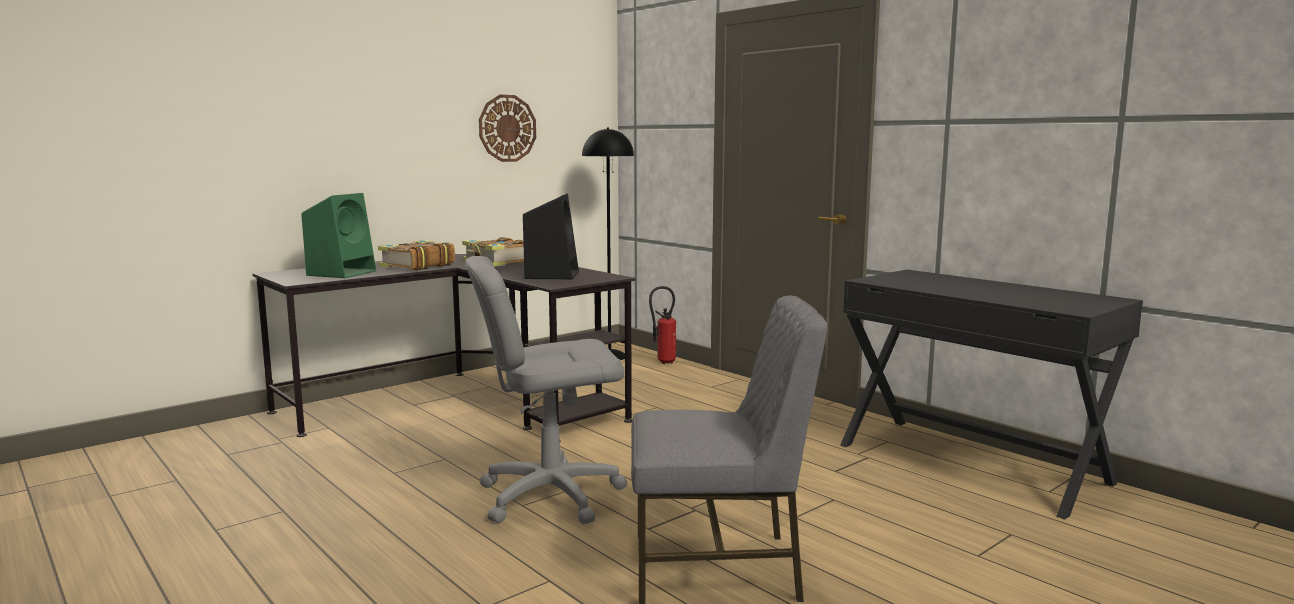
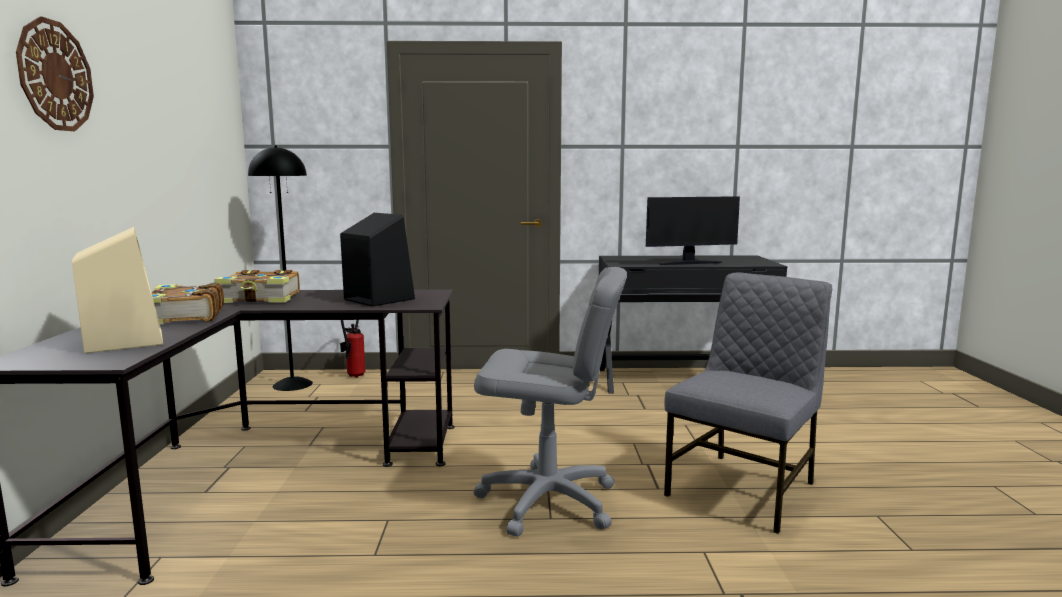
camera: 50 degrees left, 0 degrees up
(342, 273) = (124, 341): green speaker -> beige speaker
(507, 128) = (178, 143): wall clock -> wall clock (55, 75)
(550, 495) = (548, 501): grey office chair -> grey office chair turned 105 degrees counterclockwise
(963, 292) = (689, 263): none -> monitor

